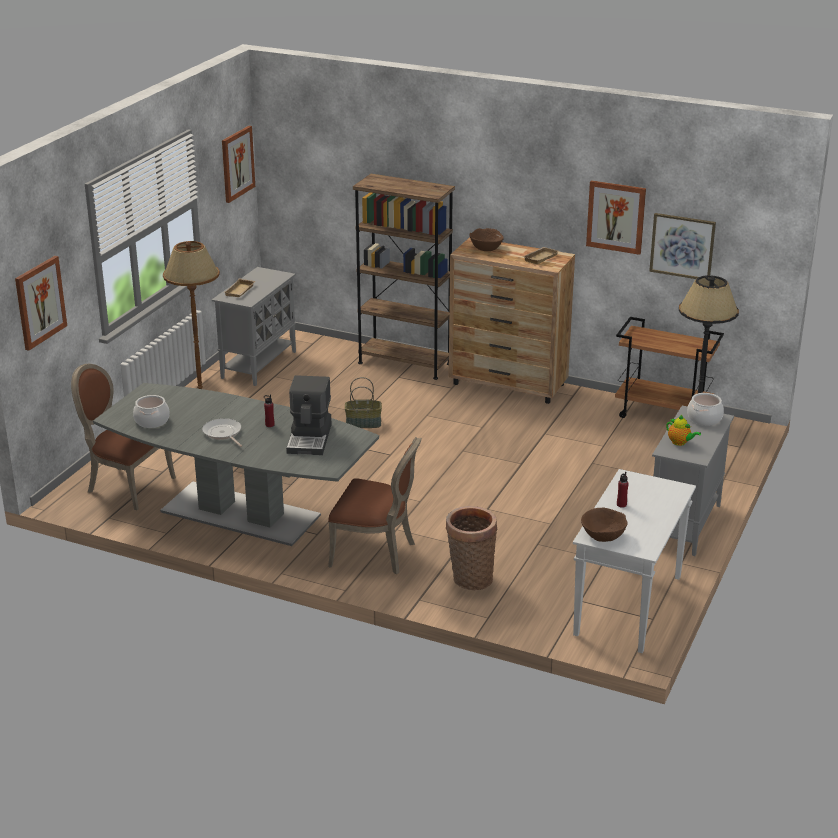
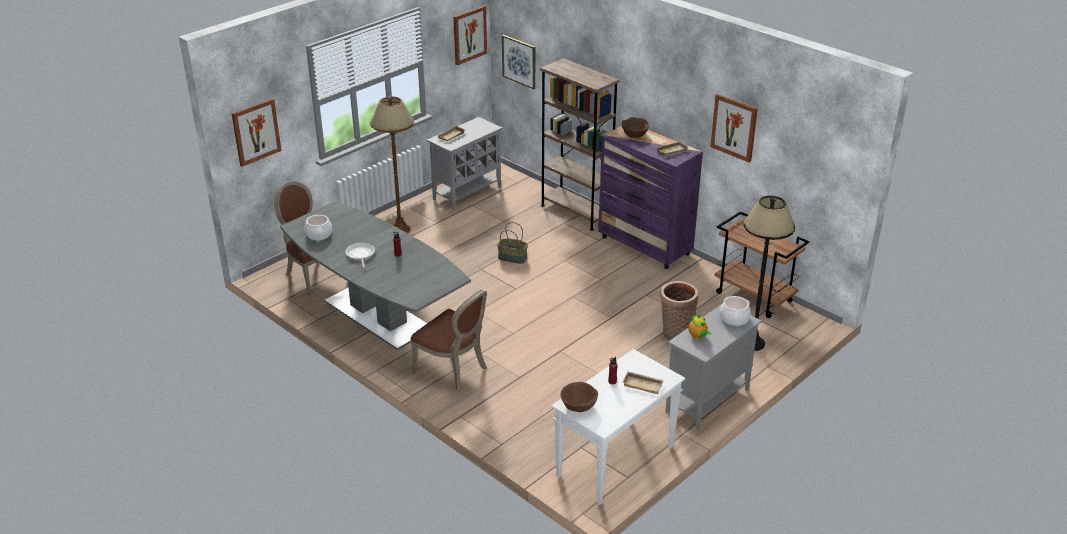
camera: 20 degrees right, 5 degrees up
(310, 438) = (418, 272): coffee machine -> none
(470, 578) = (509, 407): basket -> basket (675, 333)
(508, 385) = (645, 246): brown dresser -> purple dresser
(657, 501) = (643, 384): none -> beige tray
(682, 246) = (782, 162): picture -> picture (519, 61)

